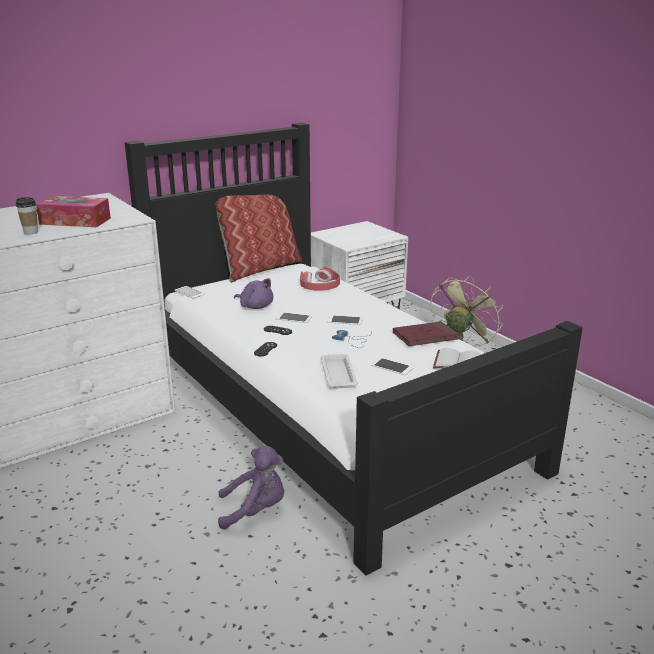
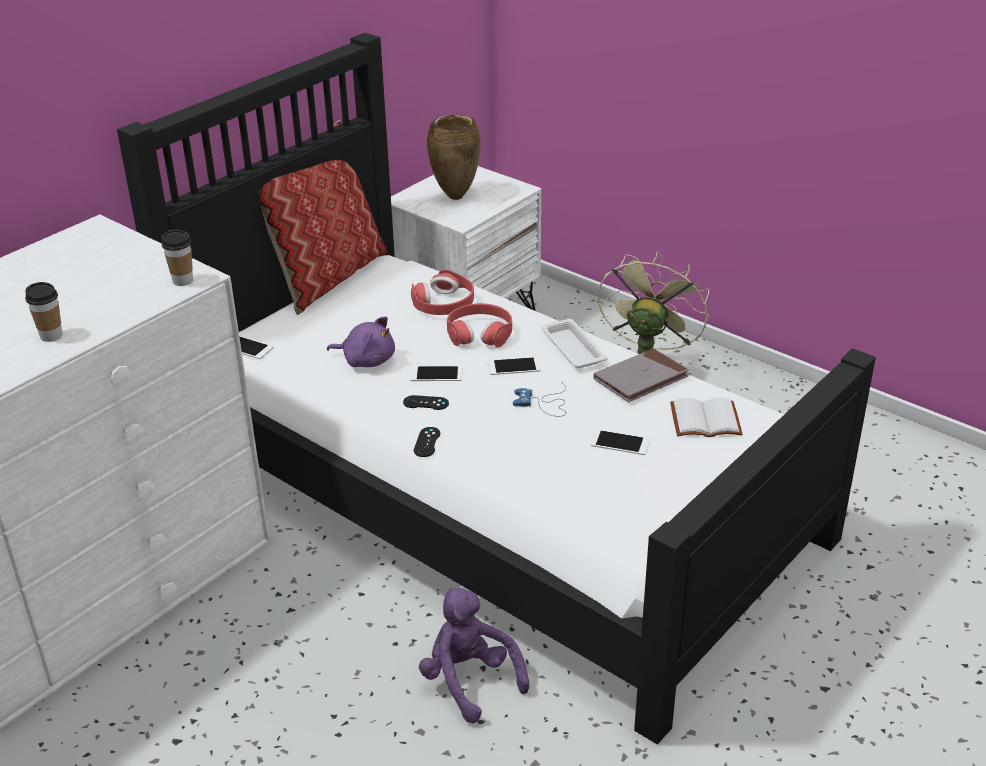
camera: 15 degrees left, 10 degrees up
(75, 221) = (103, 297): tissue box -> none
(126, 219) = (183, 281): none -> cup
(255, 510) = (469, 680): purple plush toy -> purple plush toy turned 105 degrees counterclockwise
(333, 302) = (479, 334): none -> red headphones
(338, 374) = (553, 470): white tray -> white tray (572, 348)
(352, 235) = (455, 196): none -> brown vase
(425, 337) = (641, 379): red book -> grey book

